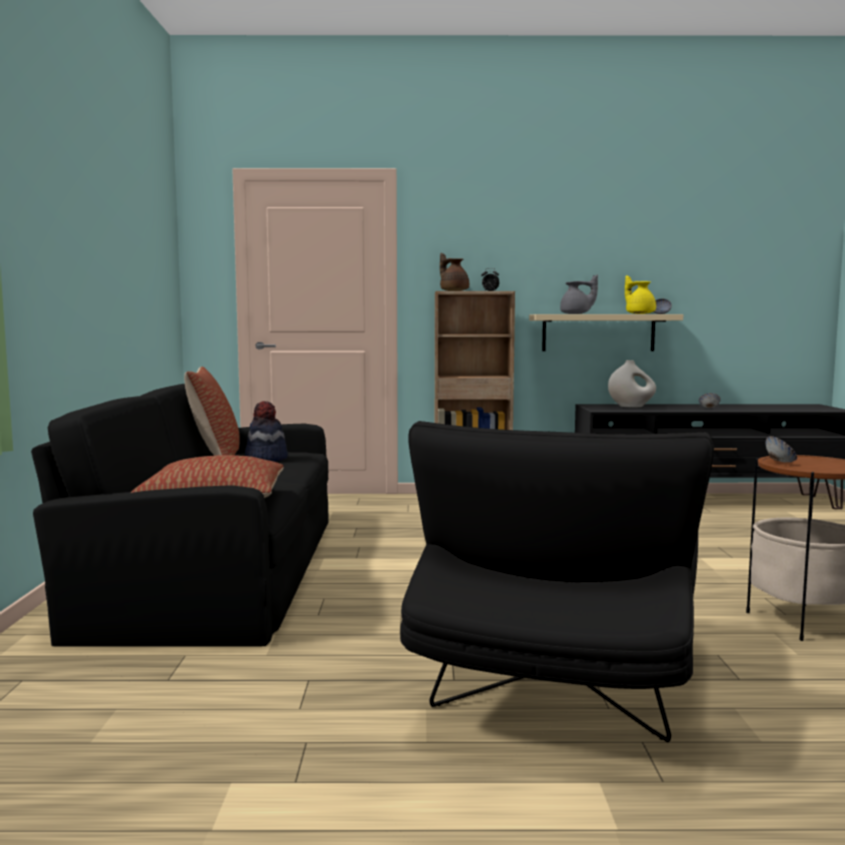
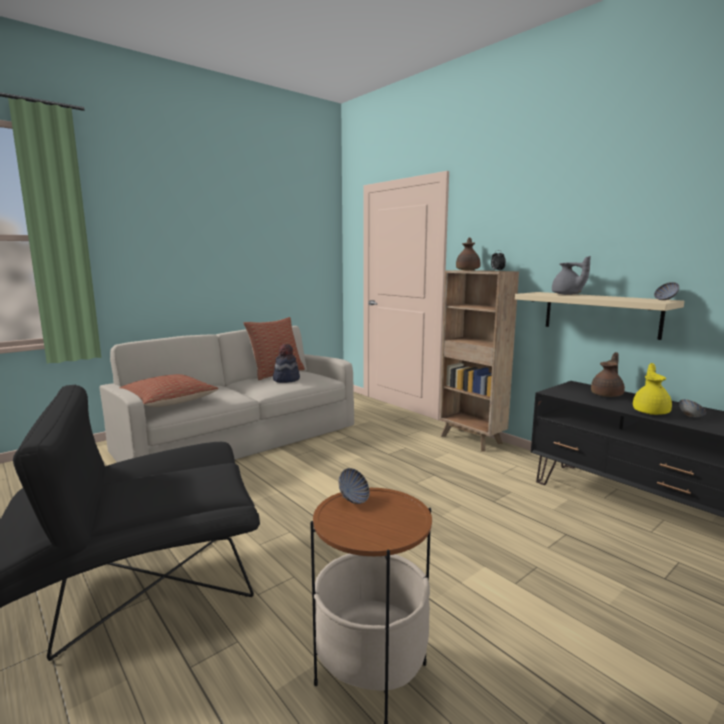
camera: 50 degrees right, 5 degrees up
(218, 566) = (239, 435): black sofa -> beige sofa
(631, 406) = (607, 395): white vase -> brown teapot
(639, 314) = (630, 298): yellow teapot -> yellow teapot (651, 411)

